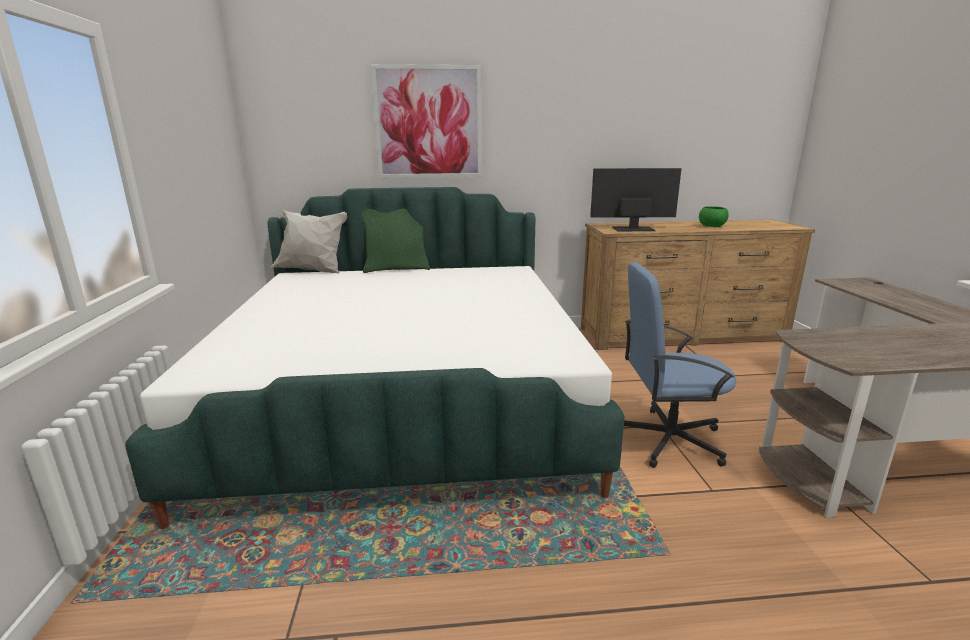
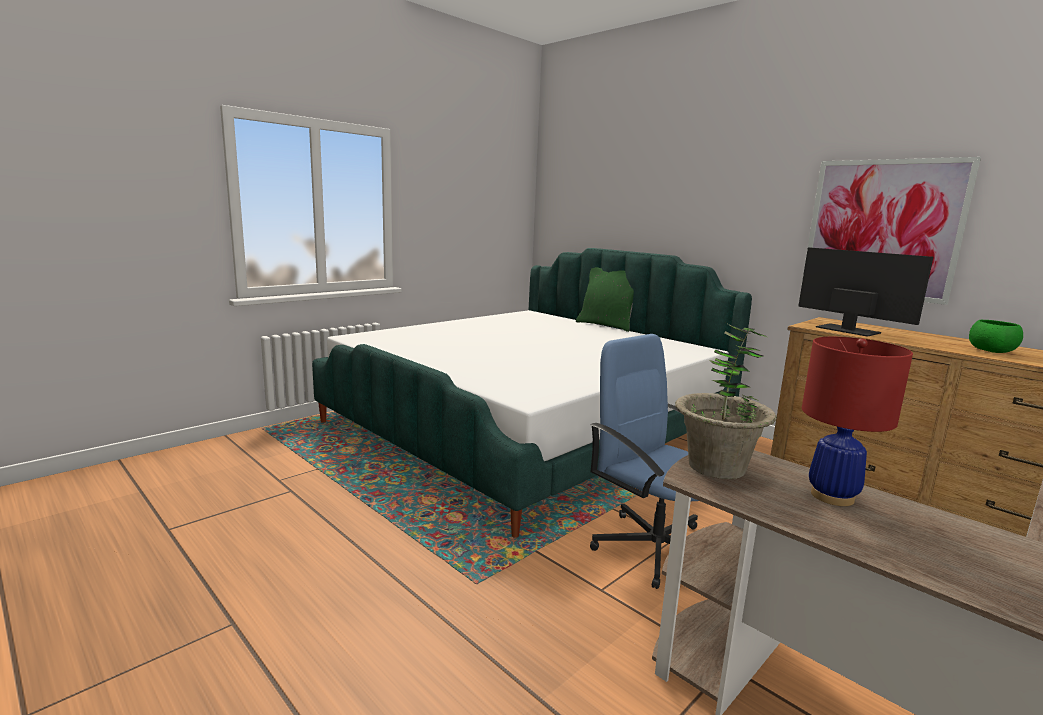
camera: 50 degrees right, 5 degrees down
(313, 271) = (549, 313): white pillow -> none
(428, 123) = (664, 191): picture -> picture (882, 229)
(826, 349) = (717, 467): none -> potted plant
(882, 339) = (831, 496): none -> red table lamp

